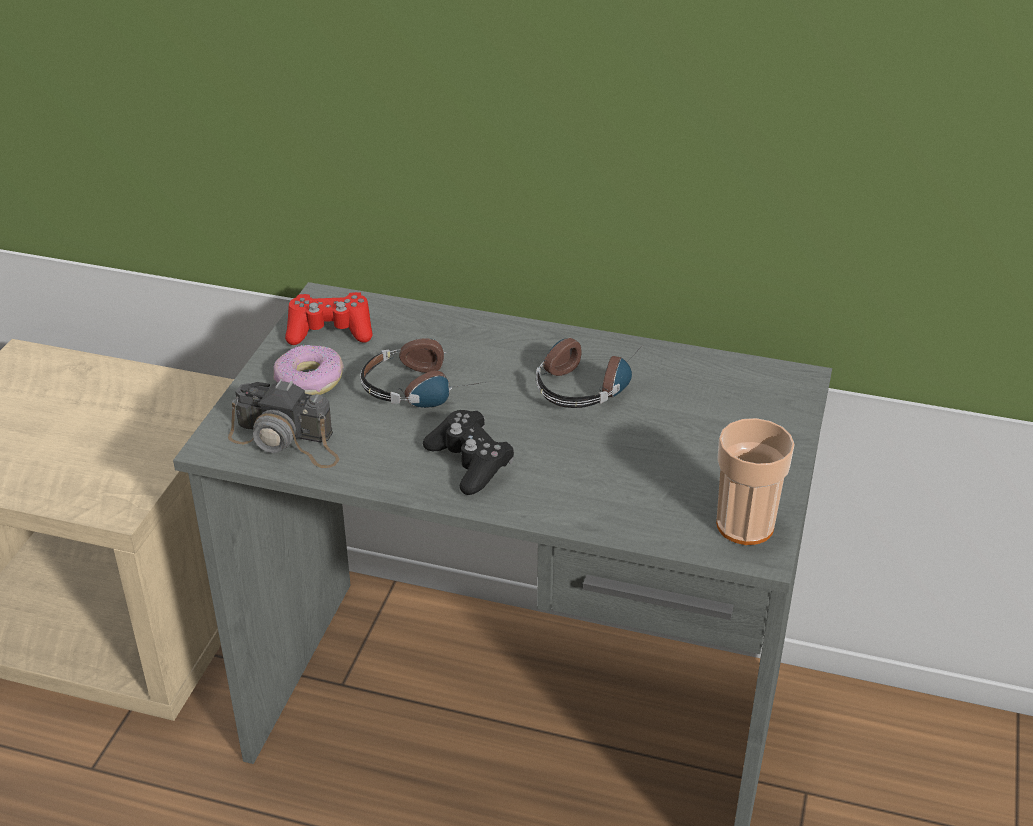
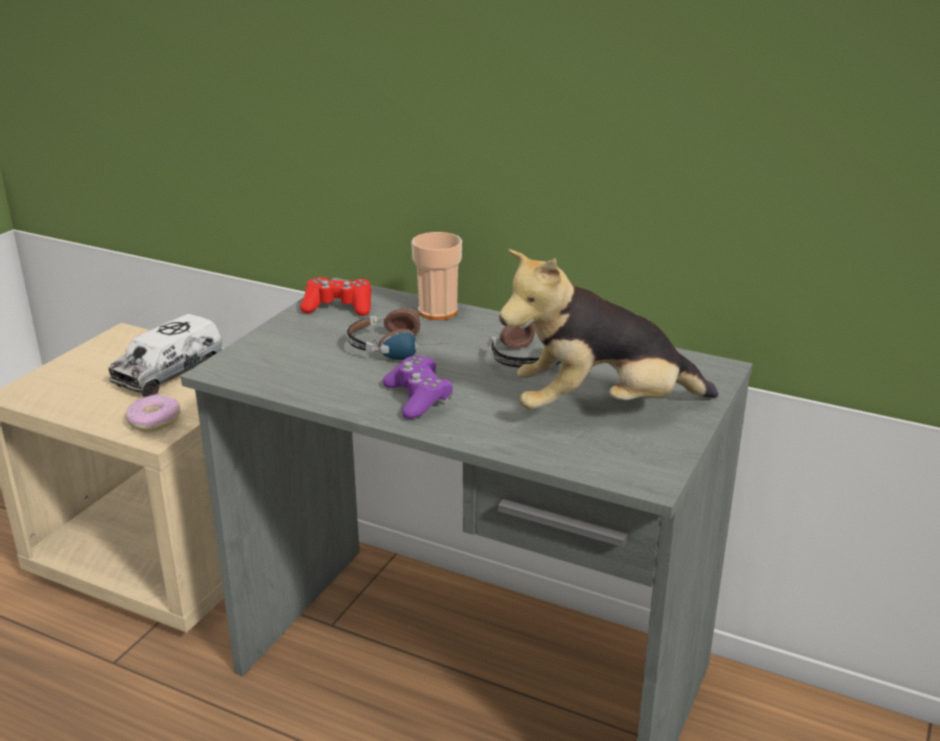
camera: 10 degrees right, 10 degrees down
(104, 412) = (169, 373): none -> toy truck
(287, 441) = (275, 371): camera -> none
(309, 380) = (309, 336): donut -> donut (154, 421)
(470, 463) = (418, 398): black game controller -> purple game controller
(681, 455) = (601, 409): none -> plush toy
(745, 525) = (642, 462): cup -> cup (437, 311)

